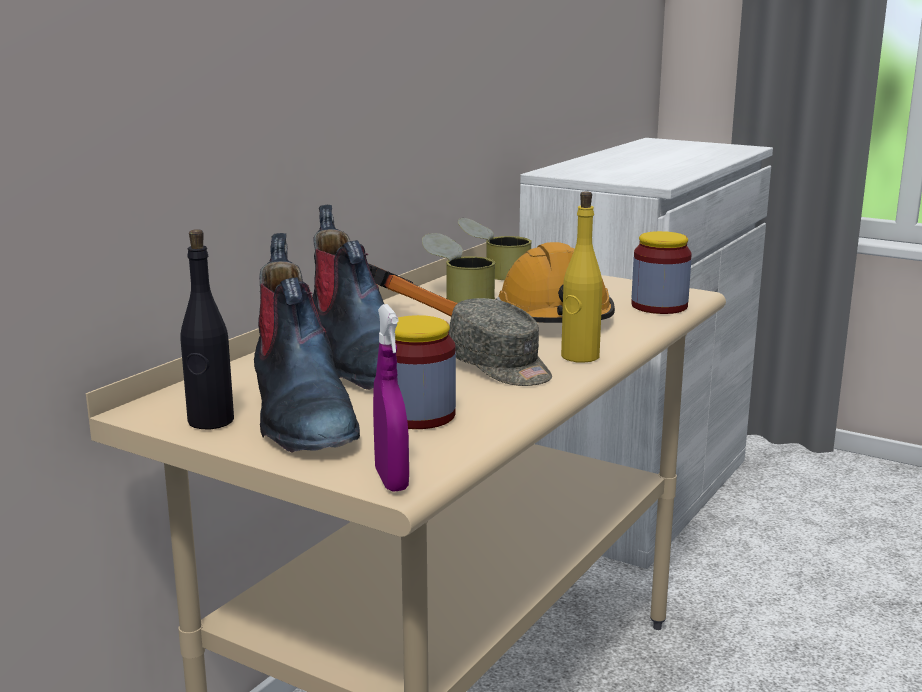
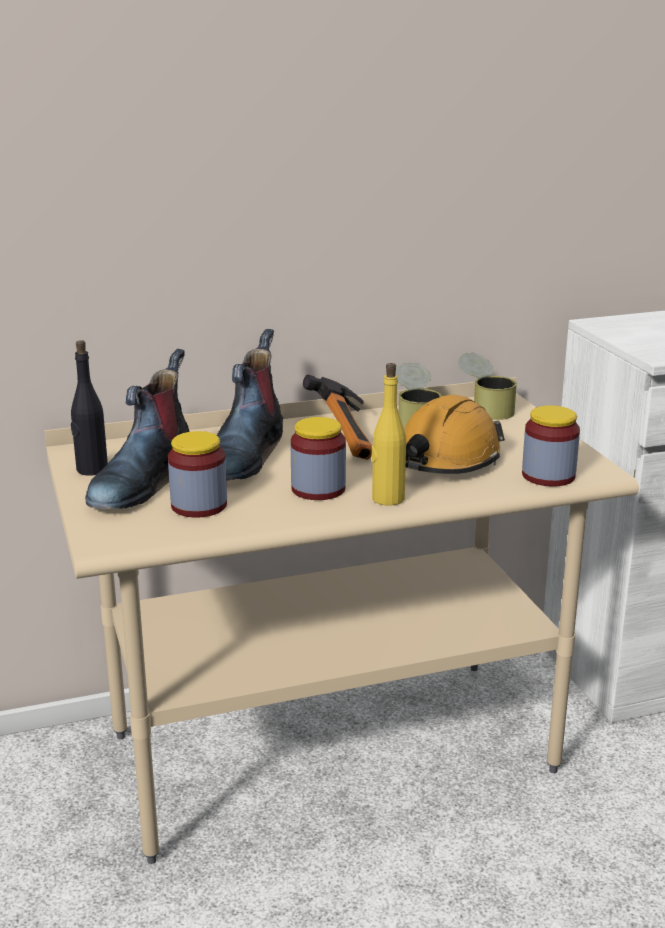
camera: 40 degrees right, 5 degrees up
(391, 480) = (103, 541): purple spray bottle -> none
(501, 367) = (318, 489): grey cap -> jar

